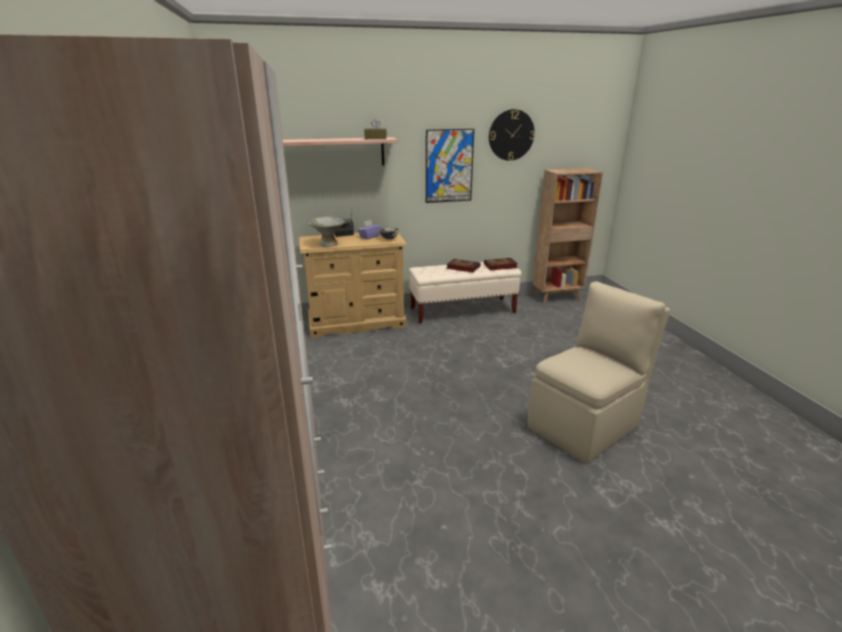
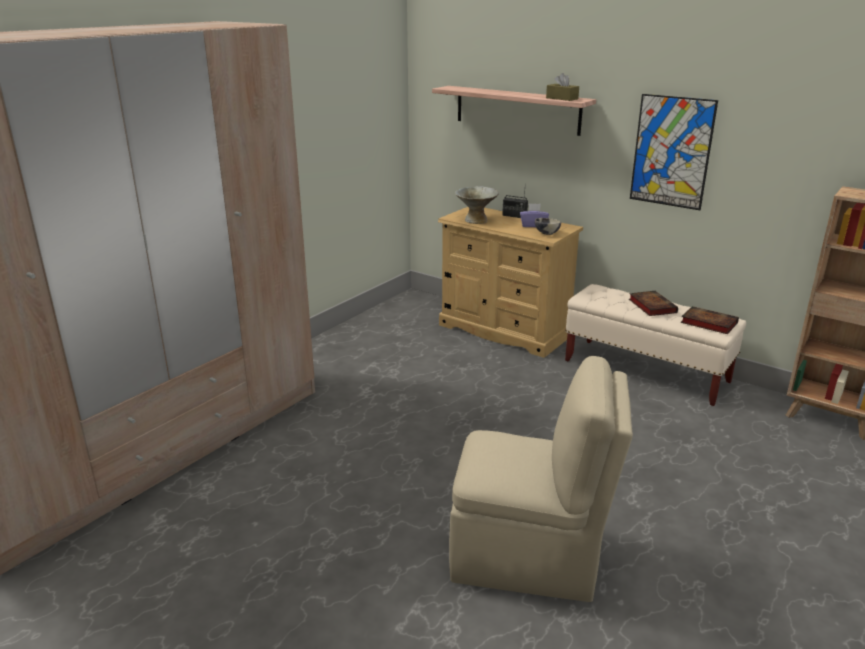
camera: 50 degrees right, 0 degrees up
(511, 135) = (785, 118): wall clock -> none

